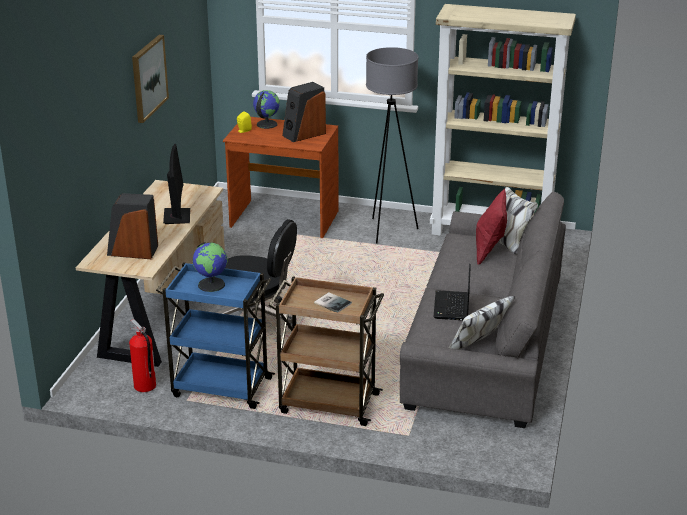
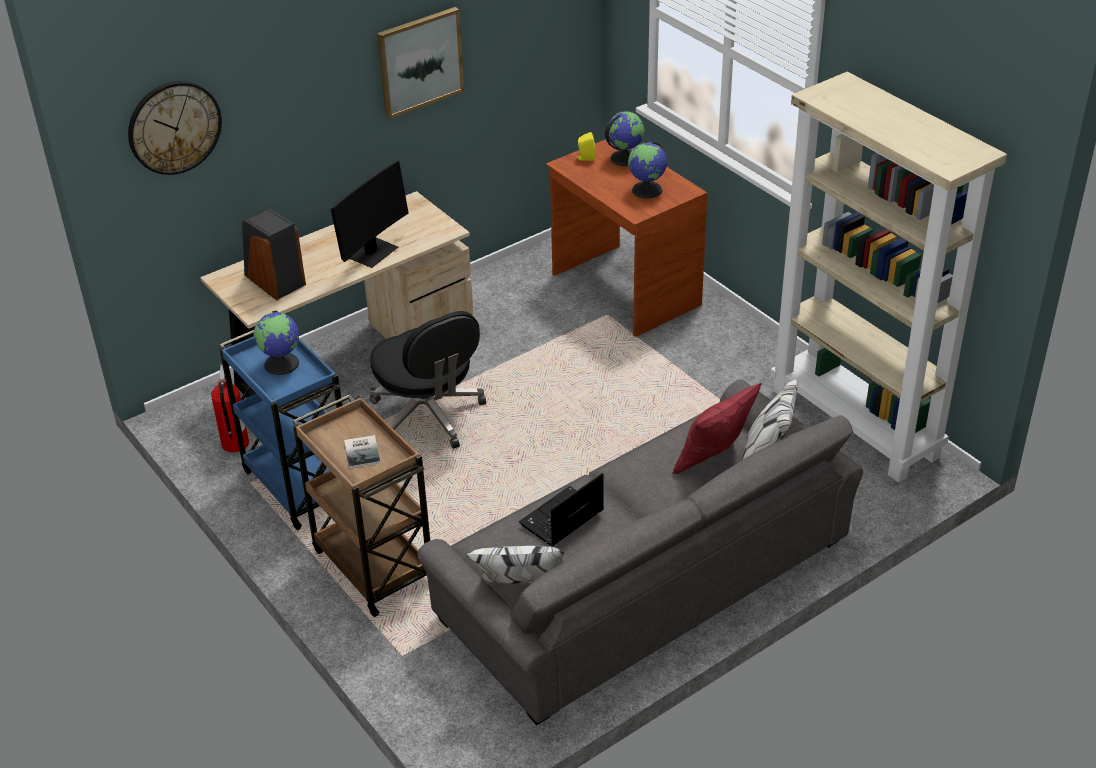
camera: 40 degrees right, 10 degrees up
(57, 141) = (174, 127): none -> wall clock
(304, 134) = (647, 190): speaker -> globe
(388, 230) = (727, 360): grey floor lamp -> none

